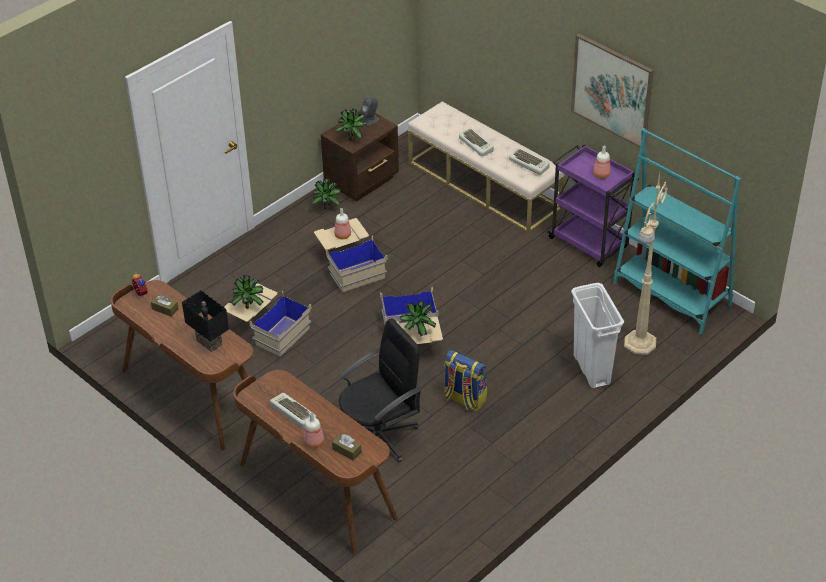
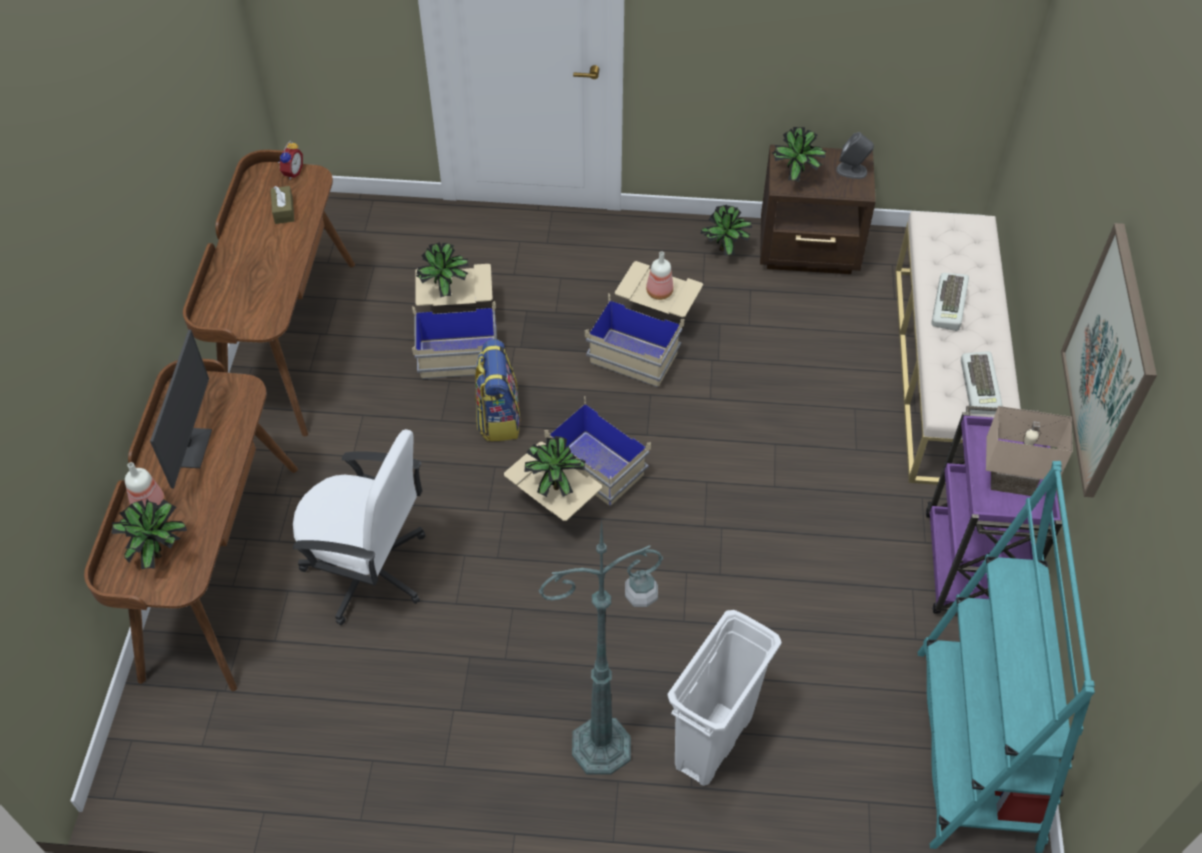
camera: 50 degrees right, 10 degrees up
(210, 342) = (259, 286): black table lamp -> none
(292, 413) = (189, 447): keyboard -> monitor
(347, 450) = (159, 551): brown tissue box -> potted plant
(379, 436) = (369, 570): black office chair -> white office chair
(464, 399) = (516, 621): backpack -> backpack (498, 417)
(559, 405) = (605, 745): none -> green floor lamp
(601, 175) = (1011, 484): bottle -> beige table lamp
(639, 344) = (826, 771): beige floor lamp -> none

